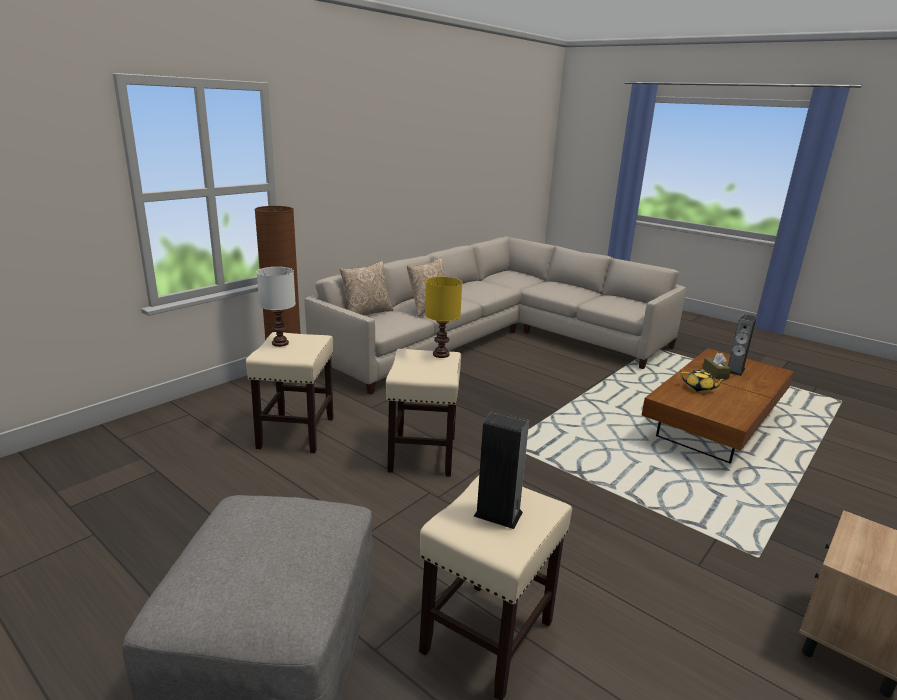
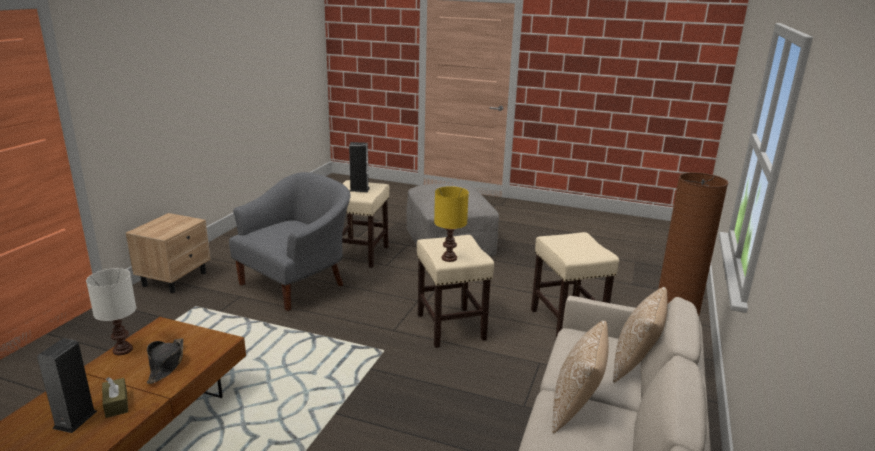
camera: 160 degrees right, 0 degrees up
(280, 343) = (588, 246): white table lamp -> white table lamp (123, 350)
(613, 573) = (296, 284): none -> grey armchair
(699, 389) = (166, 364): yellow teapot -> black hat

